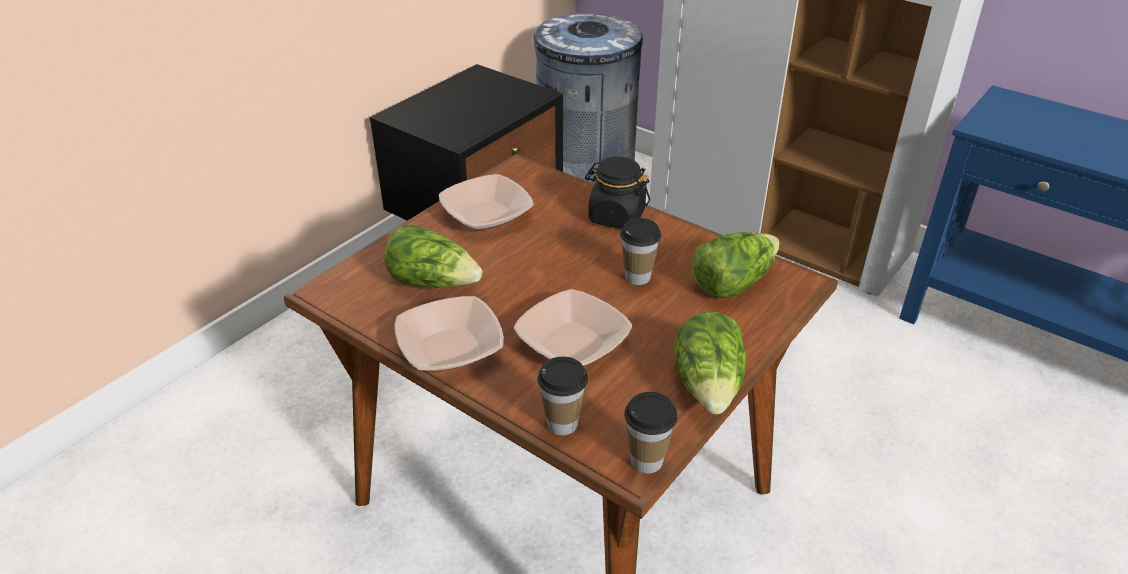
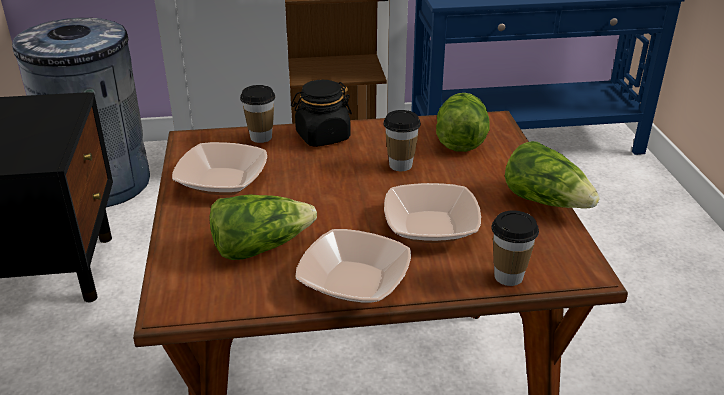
camera: 45 degrees left, 5 degrees down
(646, 460) = (587, 263): cup -> cup (261, 137)

